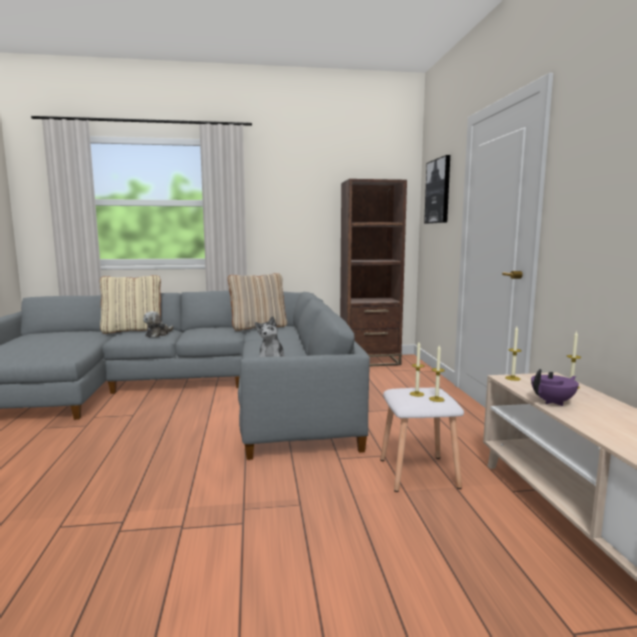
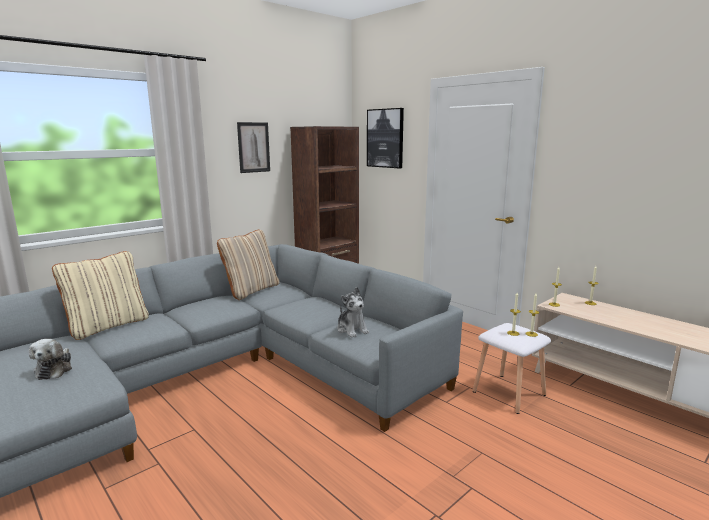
camera: 35 degrees left, 5 degrees up
(158, 334) = (157, 324): plush toy -> plush toy (54, 369)
(300, 202) = (253, 147): none -> picture
(553, 402) = (607, 319): purple teapot -> none

